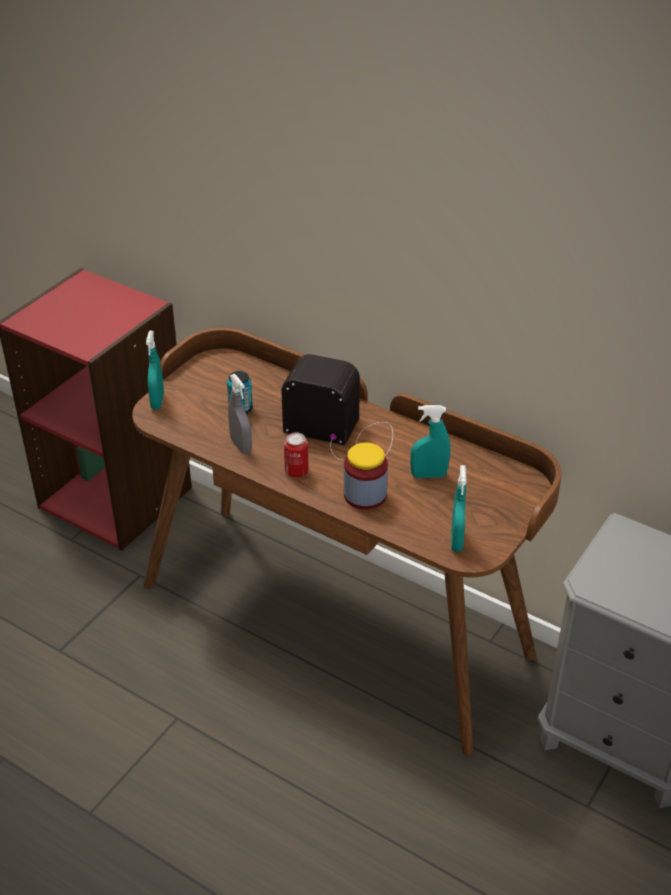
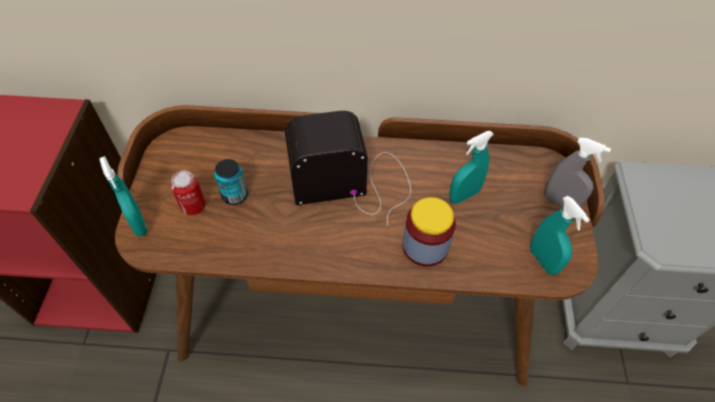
camera: 30 degrees left, 15 degrees up
(241, 446) = (264, 241): grey spray bottle -> grey spray bottle (560, 202)
(296, 471) = (341, 248): can -> can (193, 206)

